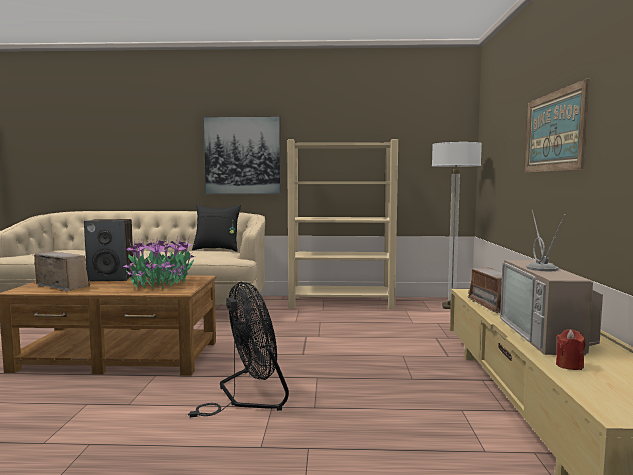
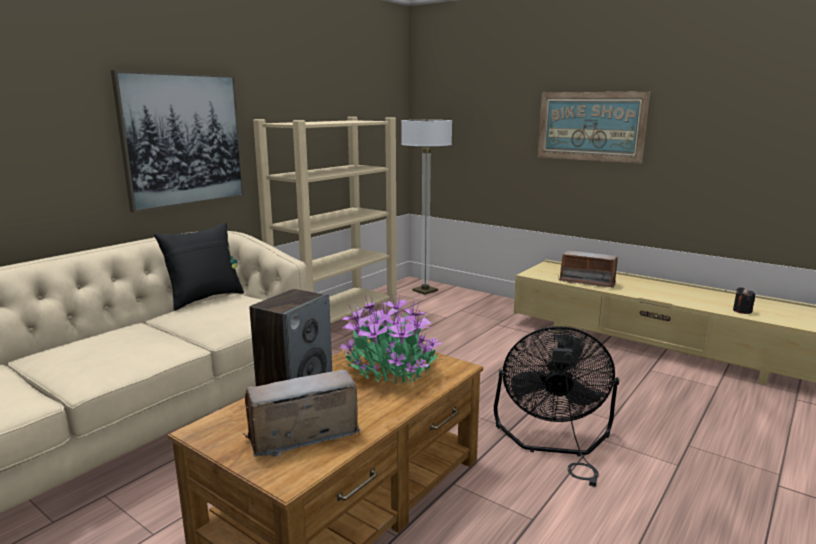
camera: 55 degrees left, 10 degrees up
(547, 336) = (677, 295): television -> none
(569, 365) = (742, 311): red candle -> black candle

